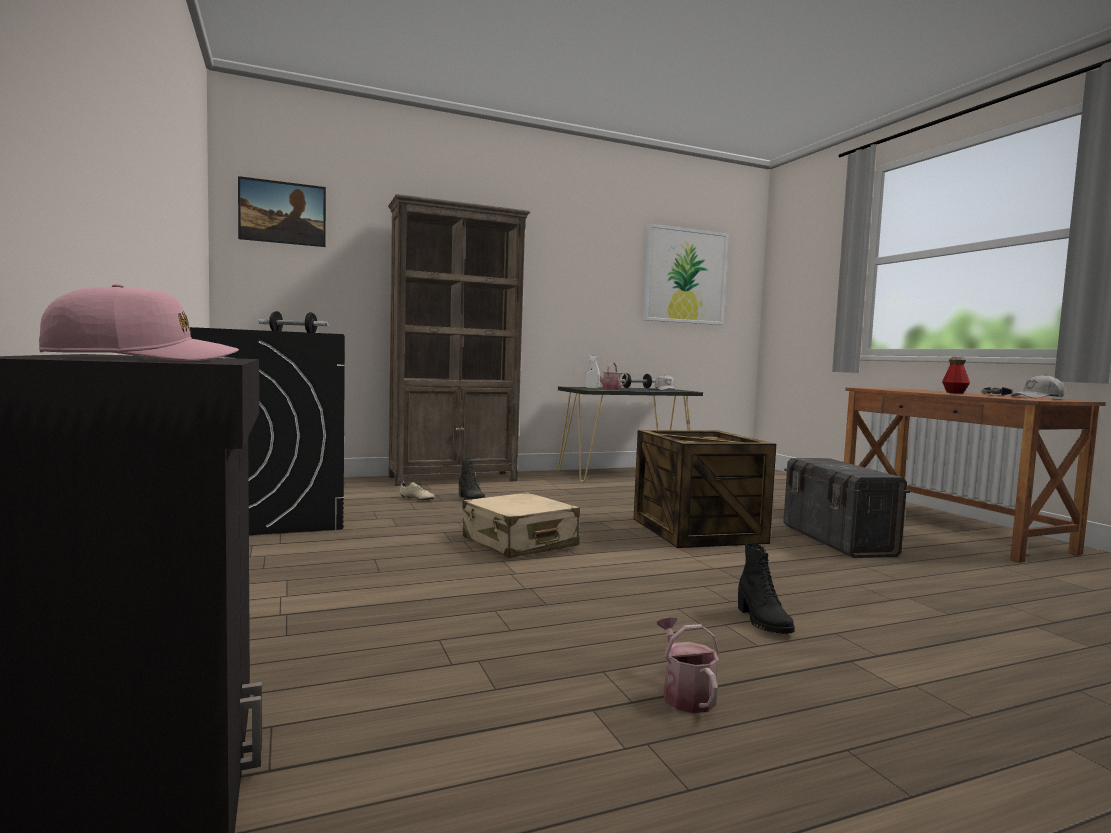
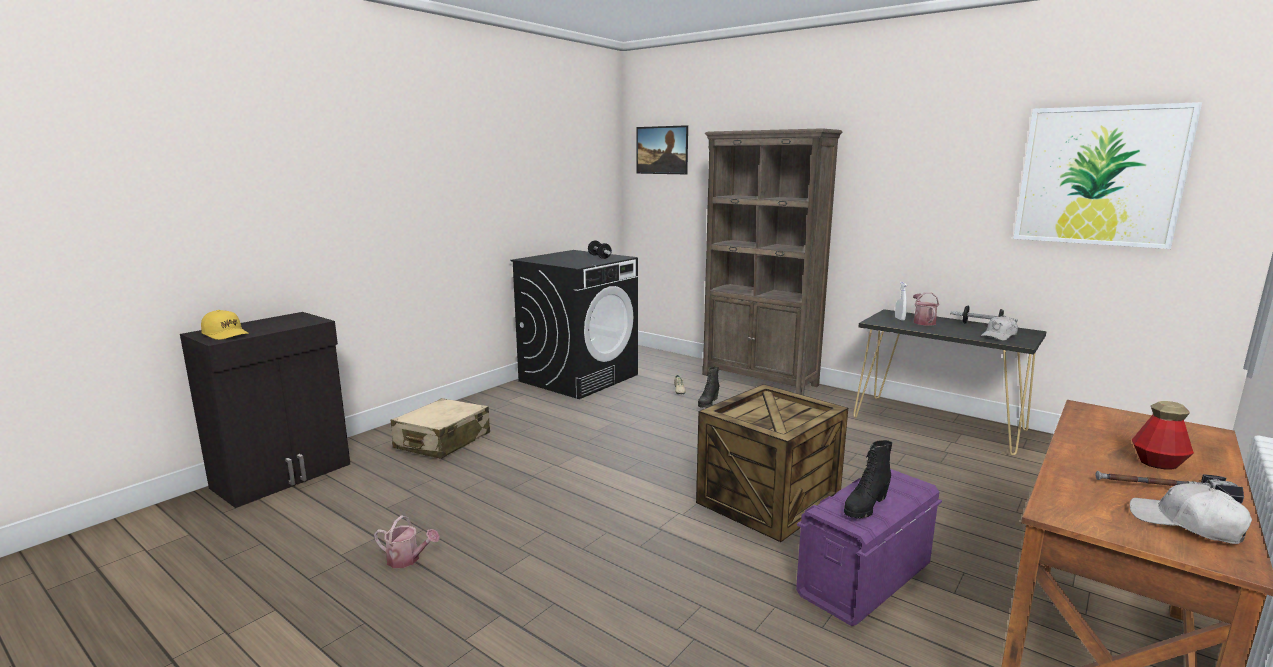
camera: 60 degrees right, 10 degrees up
(143, 359) = (225, 334): pink cap -> yellow cap
(519, 542) = (623, 448): beige suitcase -> beige suitcase (442, 441)
(685, 694) = (407, 559): watering can -> watering can turned 60 degrees clockwise
(762, 622) = (549, 568): black boot -> black boot (865, 506)
(837, 540) = (863, 580): grey storage box -> purple storage box

